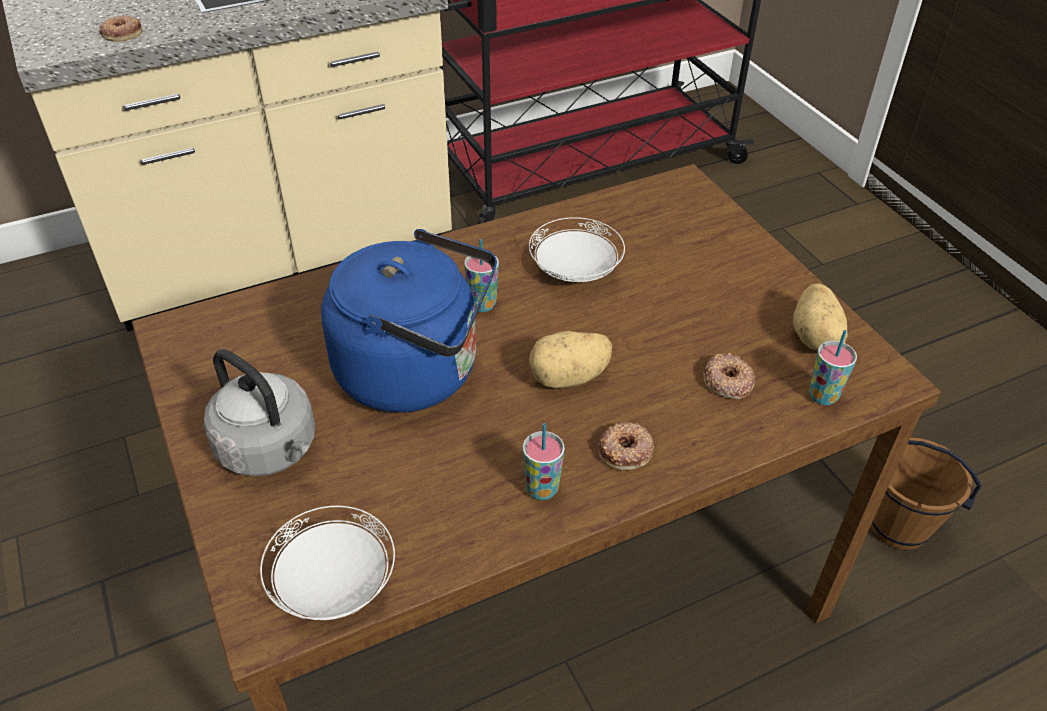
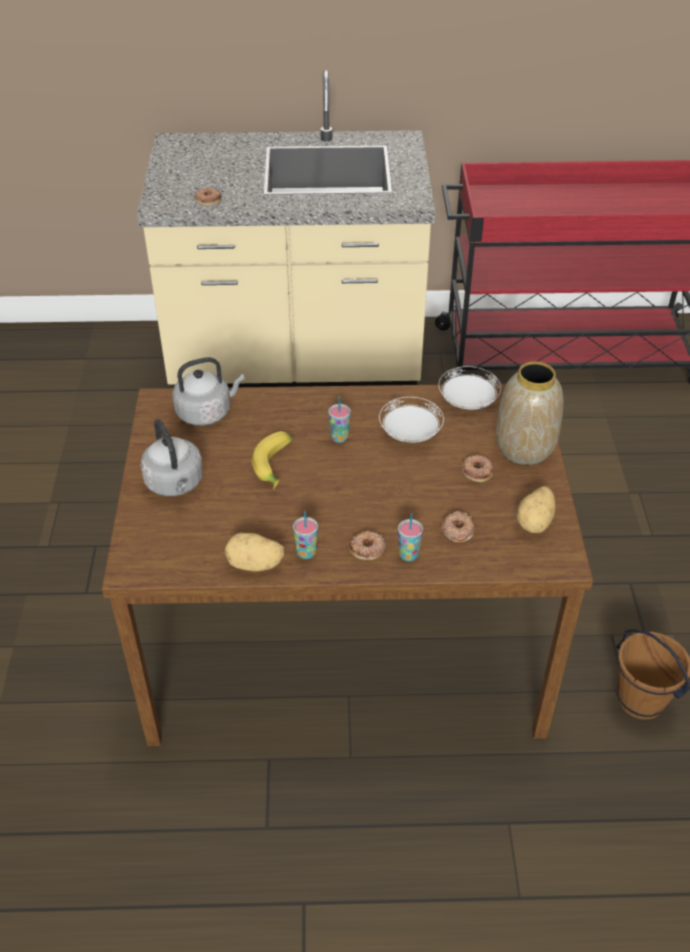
camera: 25 degrees right, 0 degrees up
(262, 325) = (207, 412): none -> grey kettle
(333, 584) = (170, 562): white plate -> white plate (467, 402)
(417, 372) = (277, 466): blue kettle -> banana
(569, 378) = (362, 497): potato -> potato (255, 565)
(695, 293) = (477, 470): none -> donut
(730, 248) = (523, 448): none -> vase
(823, 396) = (511, 558): cup -> cup (408, 555)

